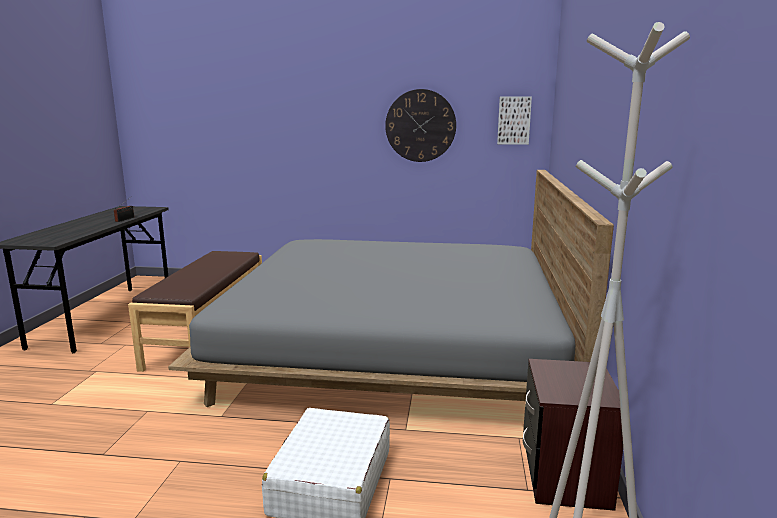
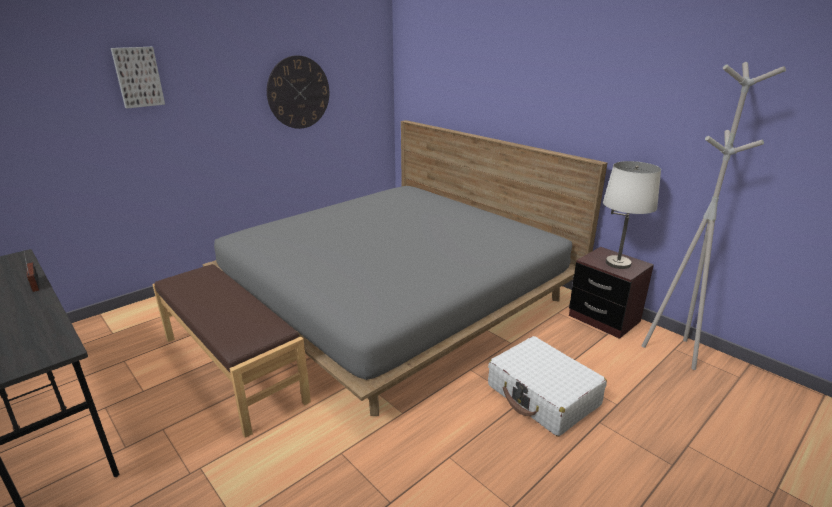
camera: 50 degrees left, 10 degrees up
(514, 120) = (369, 79): picture -> picture (138, 77)
(573, 384) = (618, 263): none -> white table lamp

